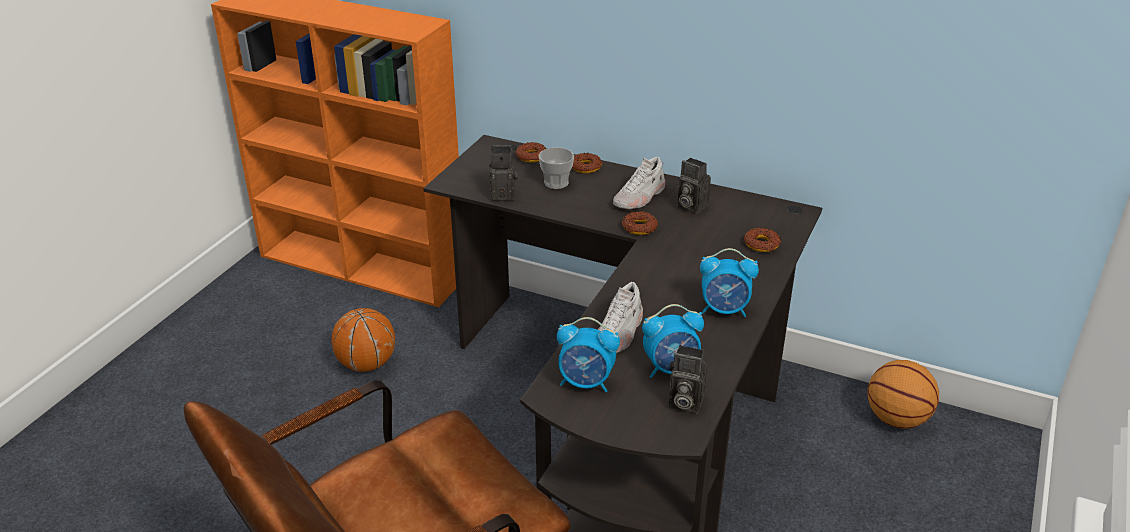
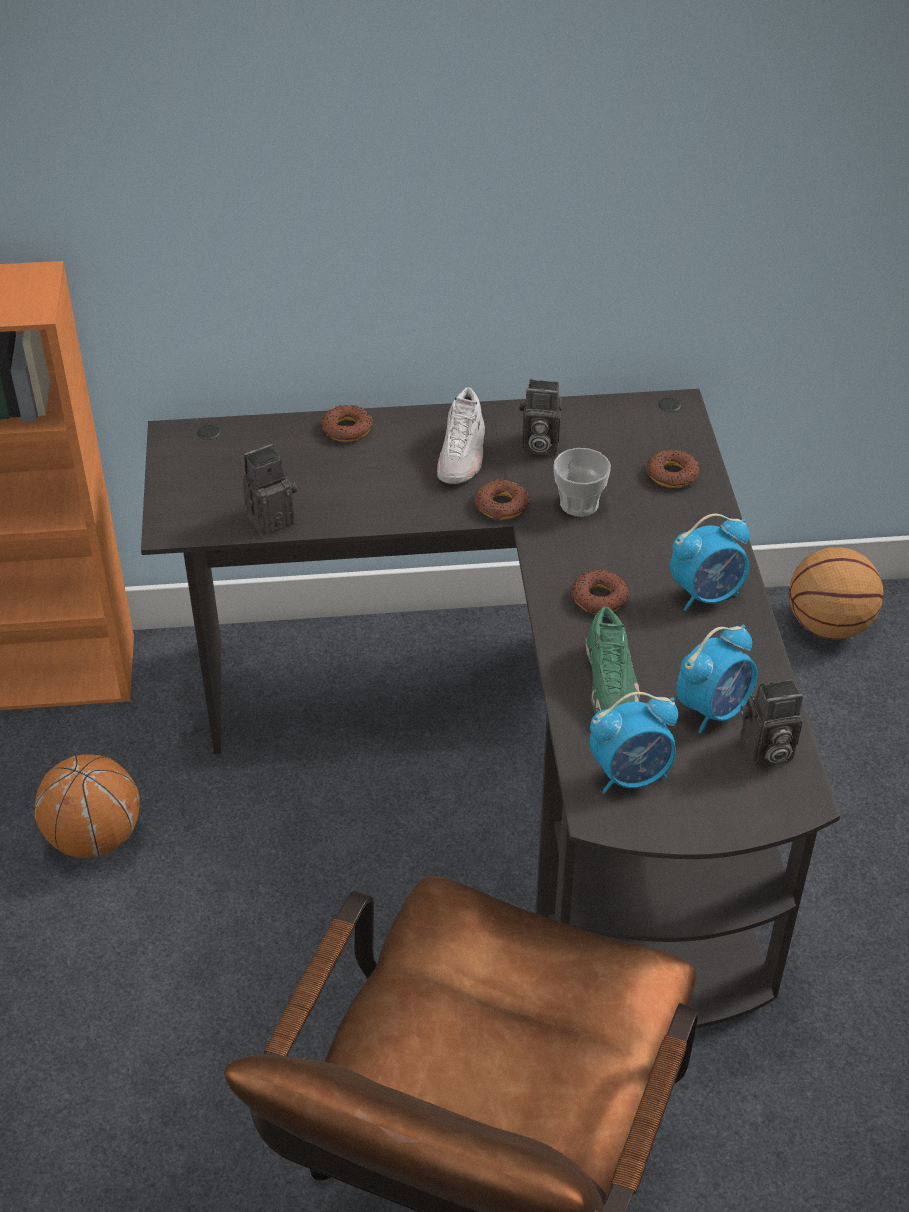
camera: 30 degrees left, 10 degrees up
(531, 156) = (255, 437): donut -> donut (599, 598)
(556, 183) = (329, 471): cup -> cup (579, 504)
(618, 334) = (611, 685): white shoe -> green shoe

